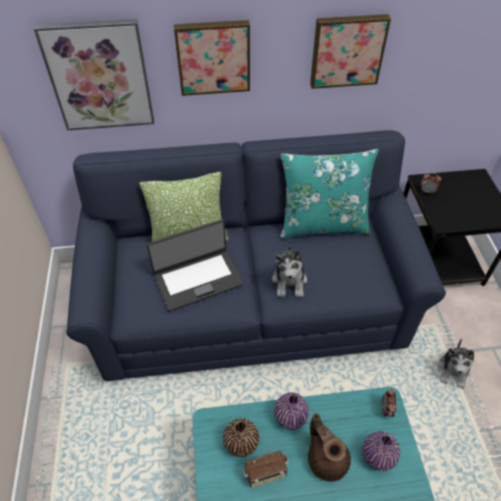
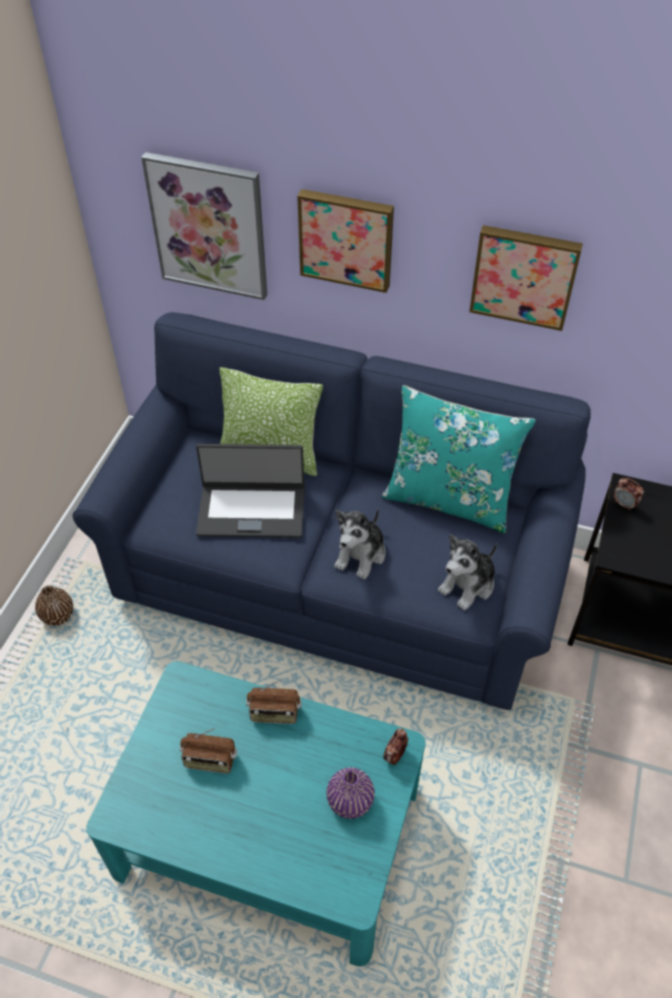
camera: 25 degrees right, 0 degrees up
(241, 443) = (202, 717): brown vase -> brown vase (58, 615)
(290, 417) = (274, 714): purple vase -> radio
(326, 459) = (288, 777): brown teapot -> none
(453, 370) = (561, 768): plush toy -> plush toy (468, 585)

